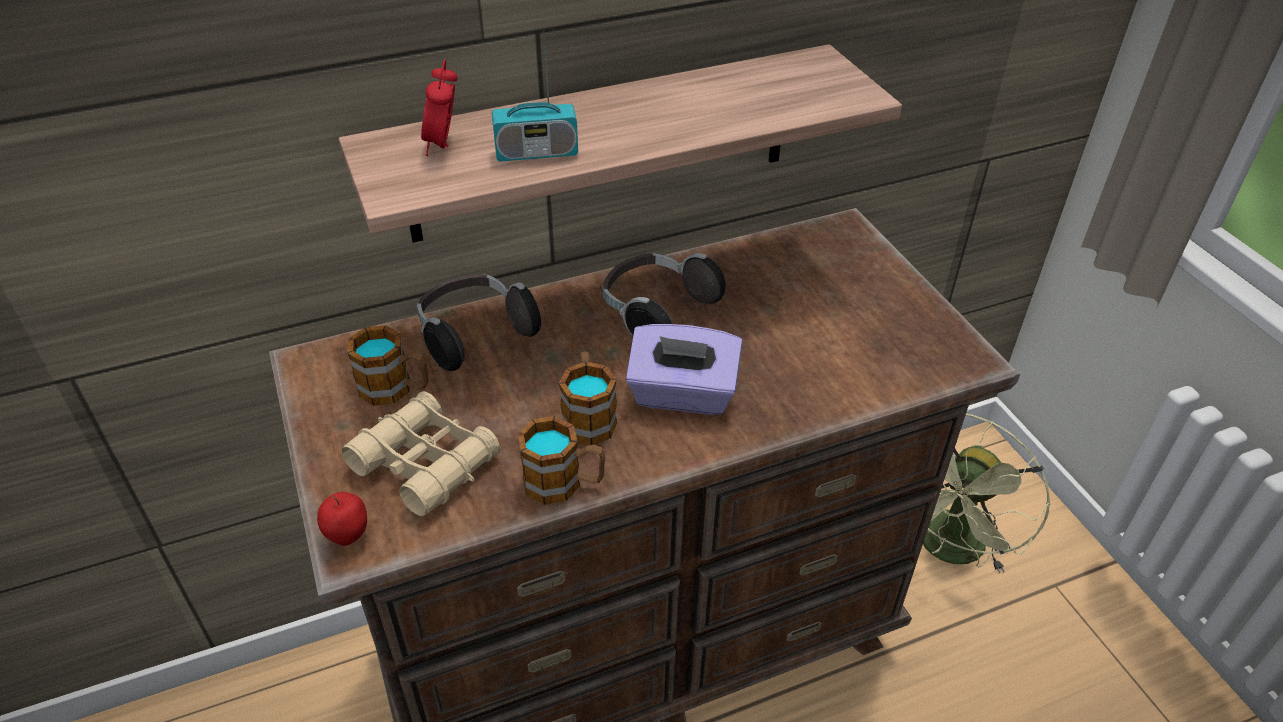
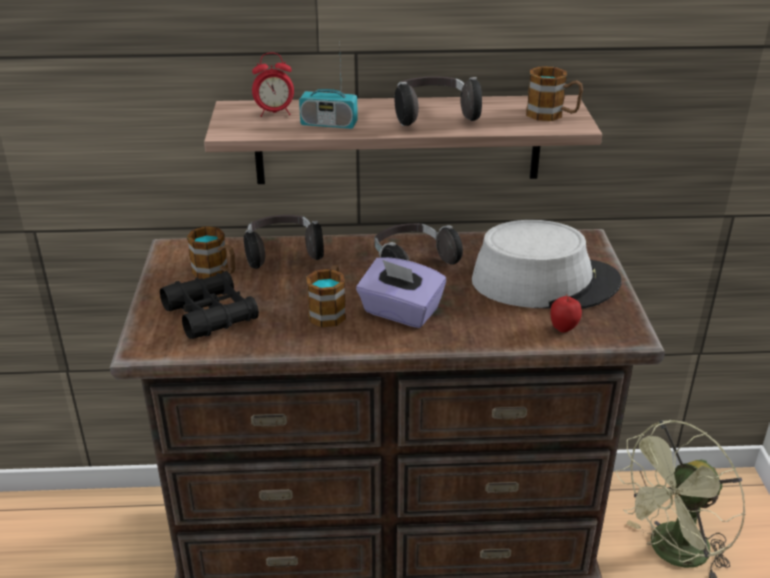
camera: 20 degrees right, 10 degrees down
(348, 537) = (143, 341): apple -> apple (563, 329)
(425, 463) = (211, 314): beige binoculars -> black binoculars
(444, 145) = (275, 113): alarm clock -> alarm clock turned 120 degrees counterclockwise
(564, 483) = (290, 343): mug -> mug (552, 115)
(671, 111) = (433, 115): none -> headphones
(833, 304) = (545, 282): none -> grey hat

